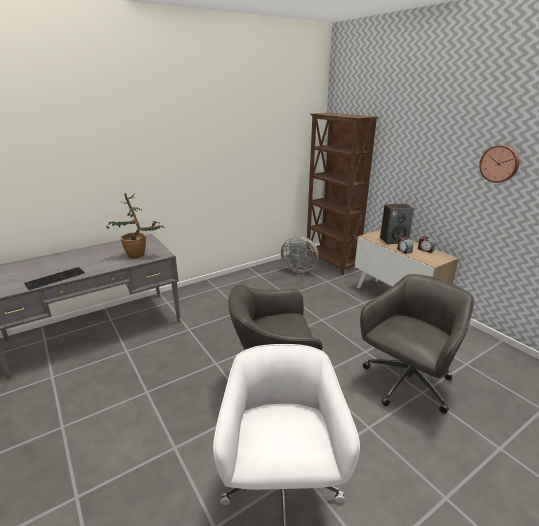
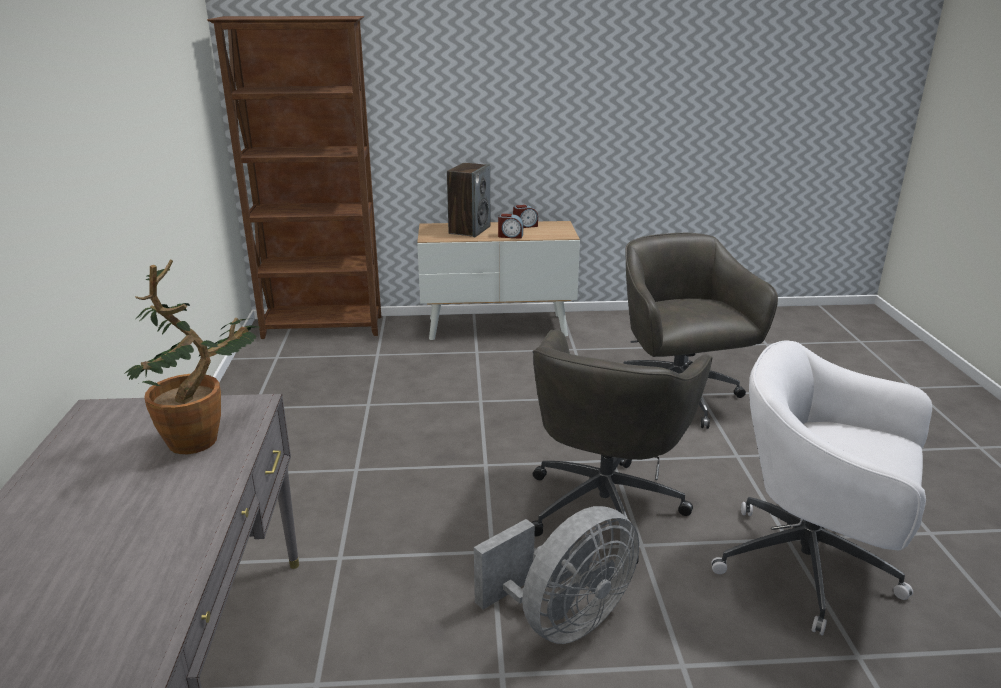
camera: 60 degrees left, 0 degrees up
(55, 278) = (148, 598): keyboard -> none
(298, 269) = (299, 363): grey fan -> grey fan (562, 620)
(499, 163) = (599, 67): wall clock -> none

